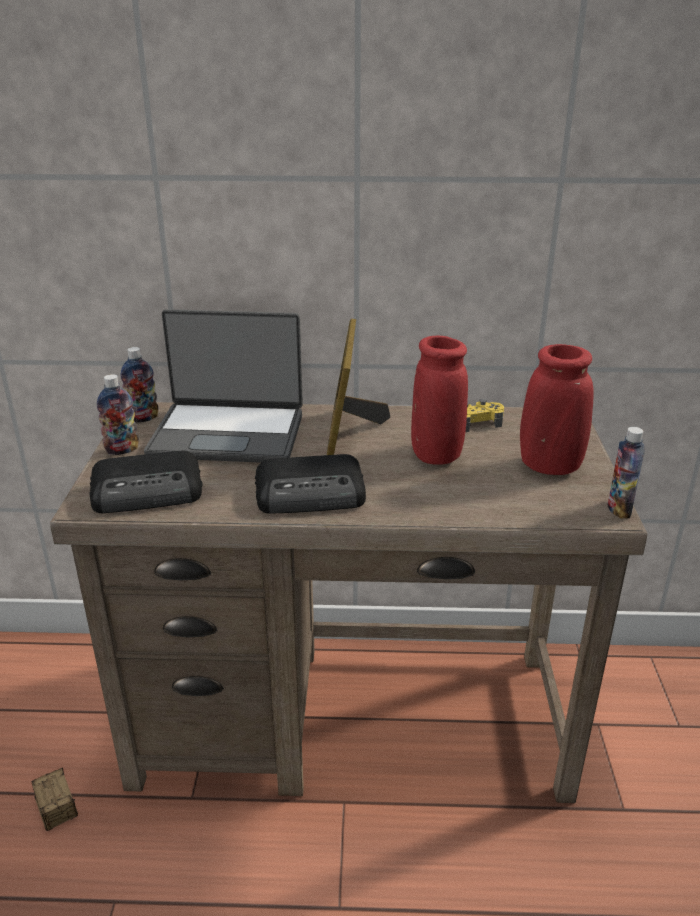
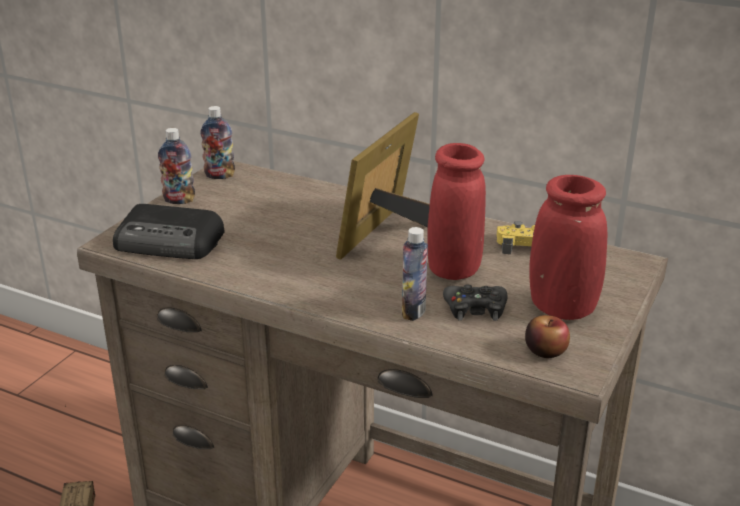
camera: 25 degrees right, 0 degrees up
(228, 433) = (280, 205): laptop -> none
(312, 494) = (304, 277): radio -> none
(485, 484) = (475, 309): none -> black game controller
(570, 504) = (545, 350): none -> apple
(619, 509) = (593, 369): bottle -> bottle (413, 311)

